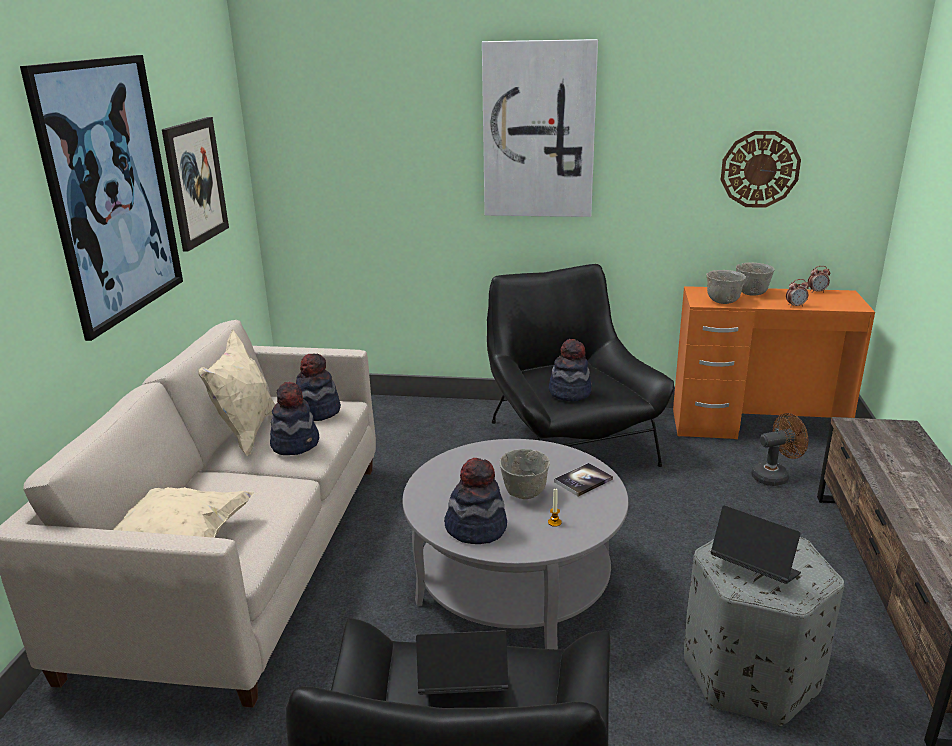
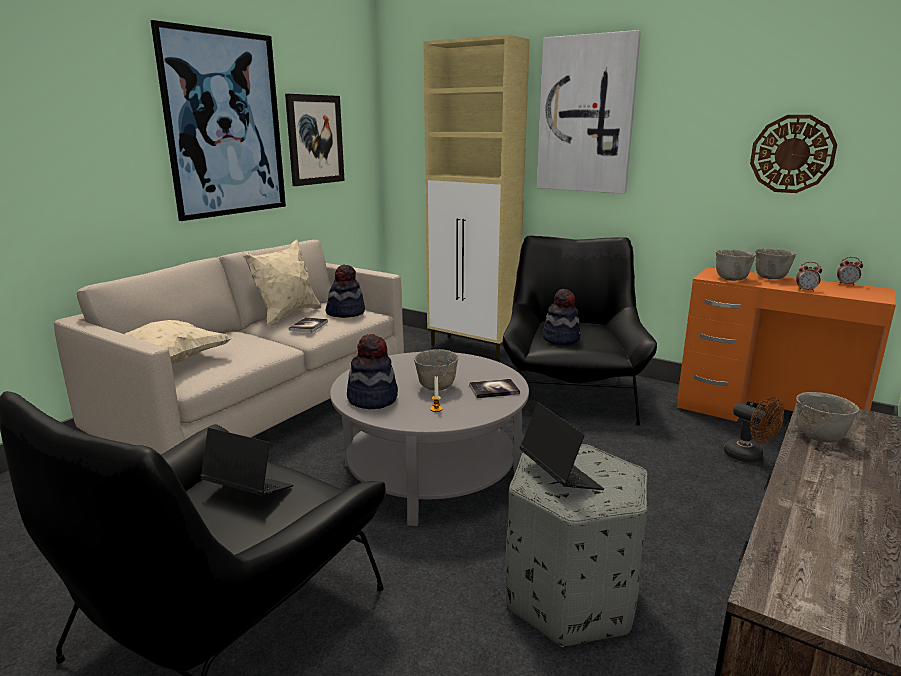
camera: 25 degrees right, 5 degrees down
(296, 443) = (308, 326): hat -> book
(420, 409) = (473, 348): none -> beige cabinet
(775, 476) = (749, 457): brown fan -> brown fan turned 45 degrees clockwise
(882, 459) = (818, 437): none -> grey bowl

